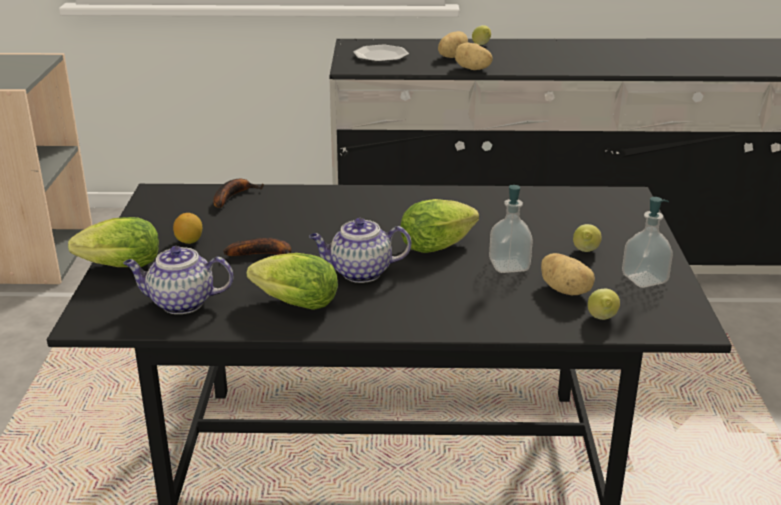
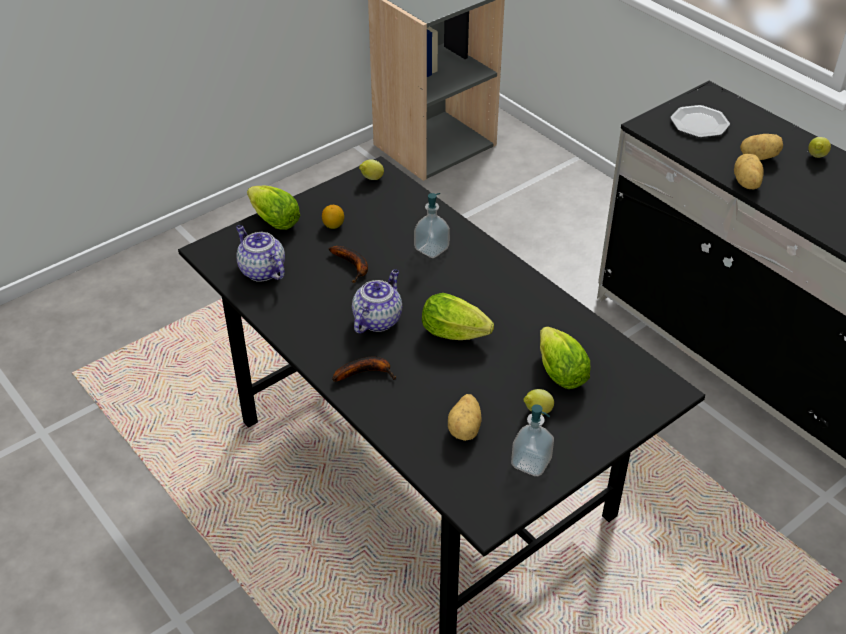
camera: 50 degrees right, 15 degrees up
(233, 196) = (411, 203): banana -> banana (366, 372)
(291, 303) = (308, 313): lettuce -> lettuce (558, 370)
(359, 273) = (377, 319): teapot -> teapot turned 75 degrees clockwise
(509, 265) = (469, 382): soap dispenser -> soap dispenser (431, 249)
(602, 319) = (444, 466): lemon -> lemon (371, 179)

